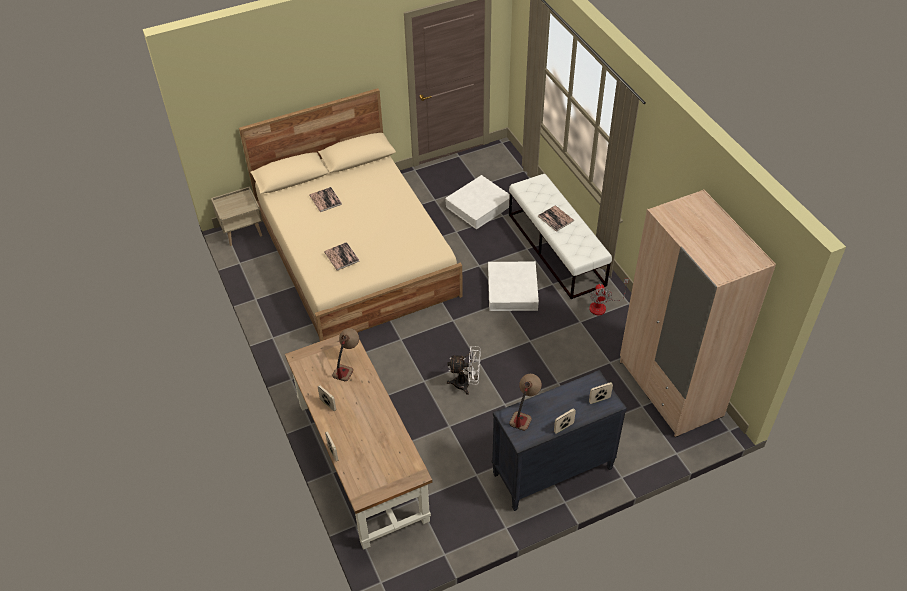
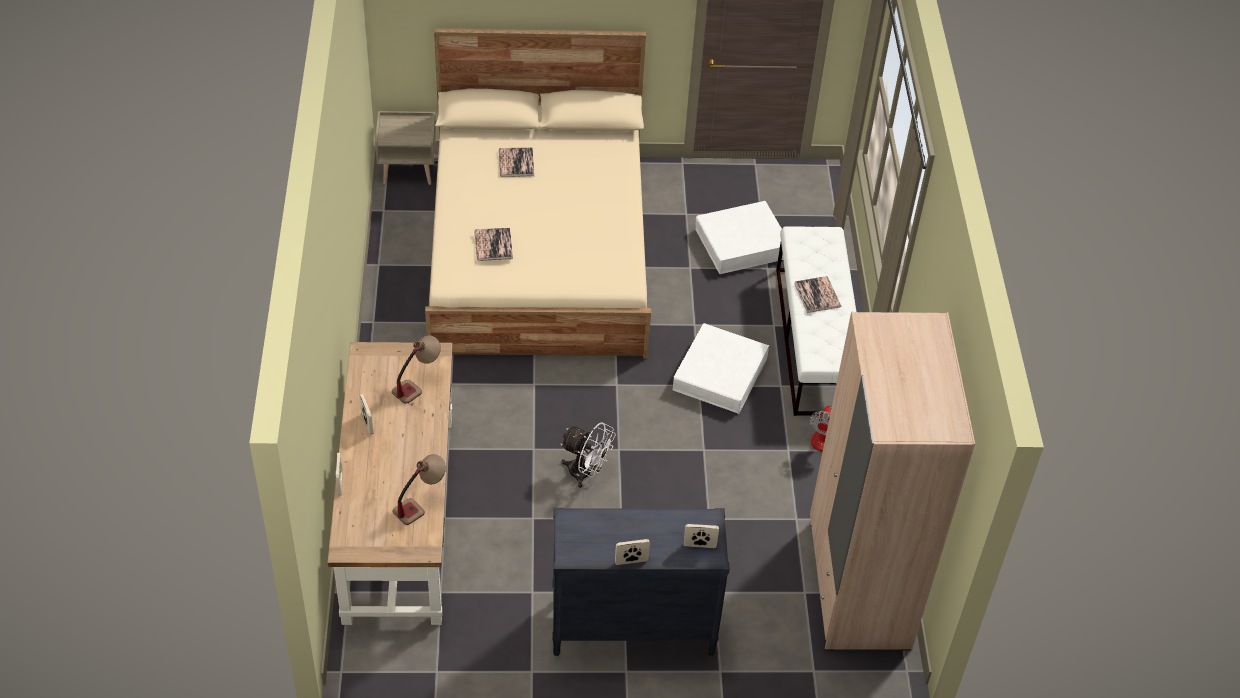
camera: 20 degrees right, 0 degrees up
(524, 412) = (592, 524): table lamp -> table lamp (420, 504)

